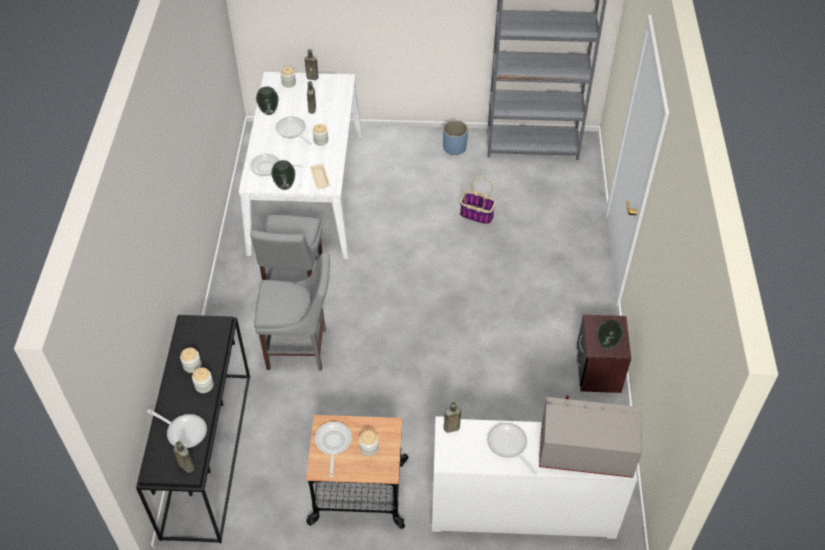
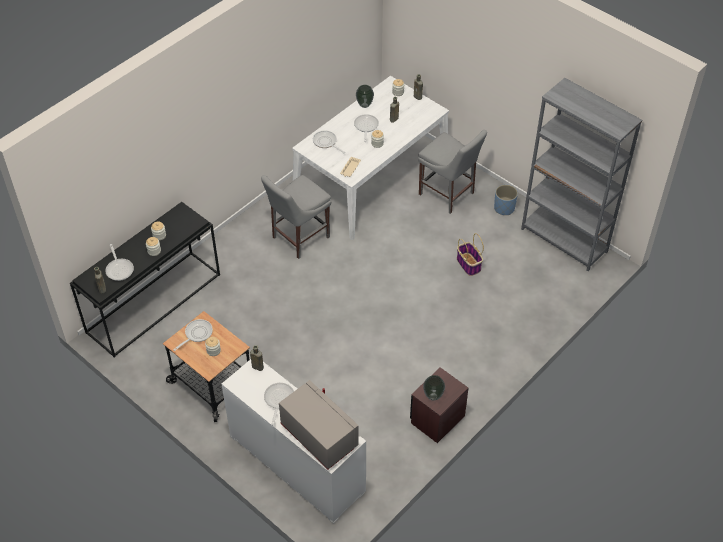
camera: 40 degrees right, 0 degrees up
(285, 186) = (323, 161): vase -> none
(300, 349) = (265, 278): grey chair -> grey chair (448, 195)

